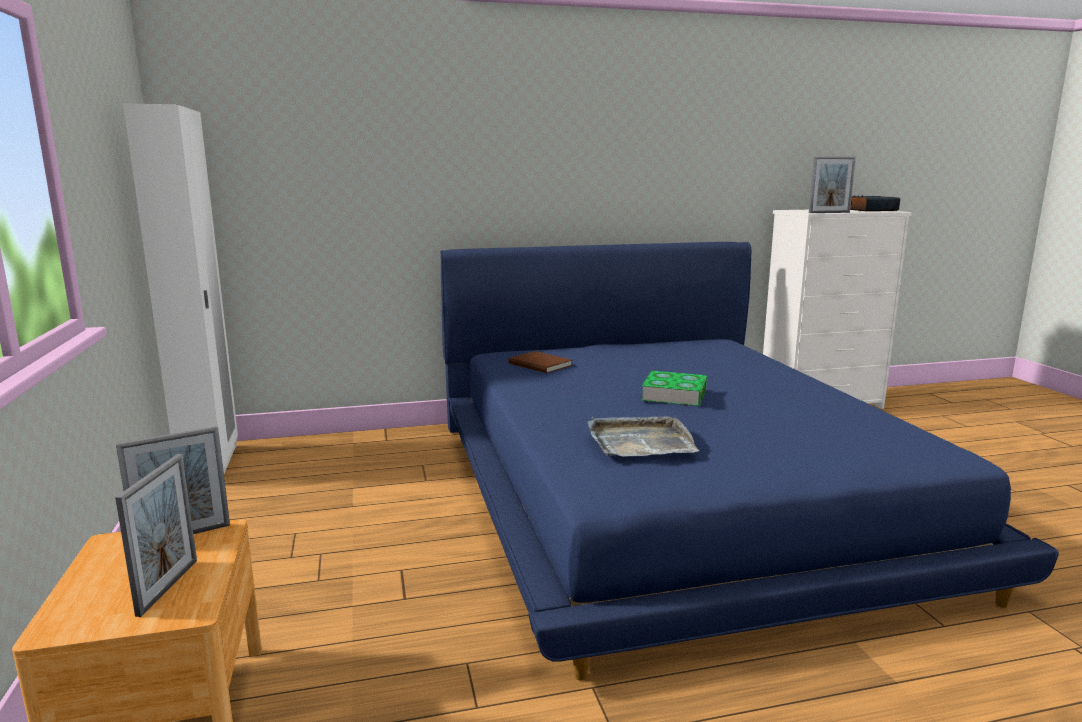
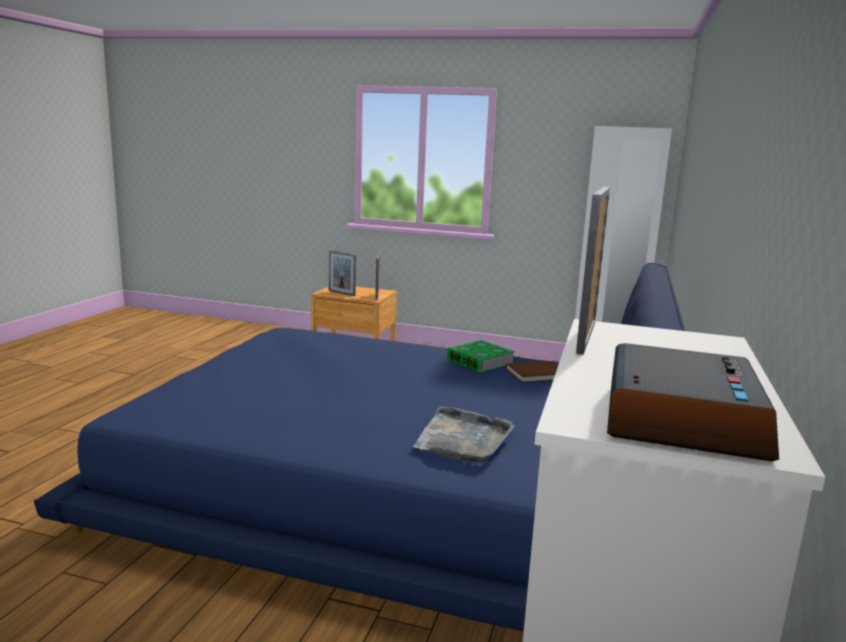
camera: 120 degrees right, 0 degrees up
(639, 441) = (314, 344): grey tray -> grey tray (463, 439)
(674, 394) = (381, 382): book -> book (480, 361)

